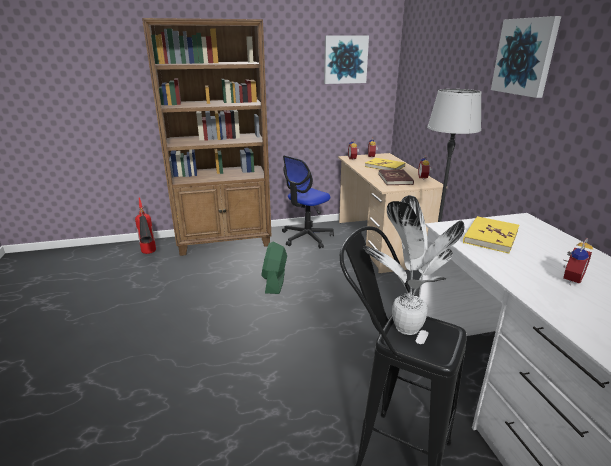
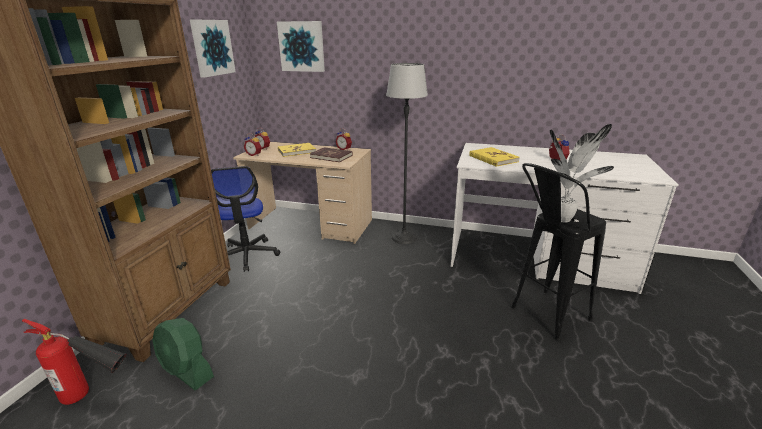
camera: 60 degrees left, 0 degrees up
(275, 282) = (304, 302): green fan -> green fan (187, 371)
(525, 57) = (431, 35): picture -> picture (302, 46)

